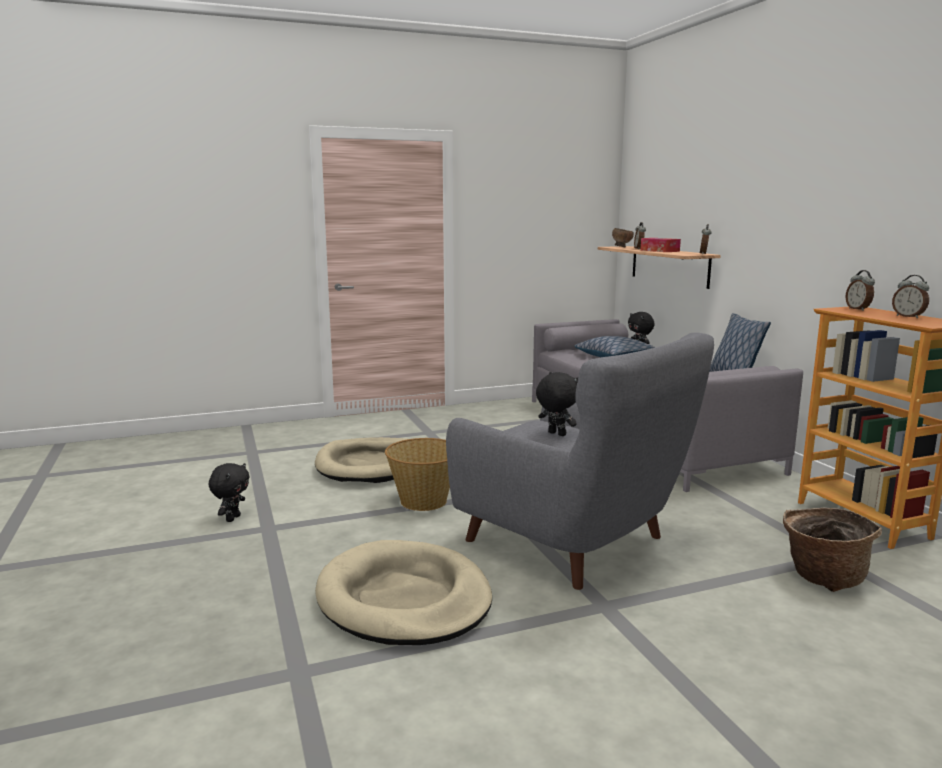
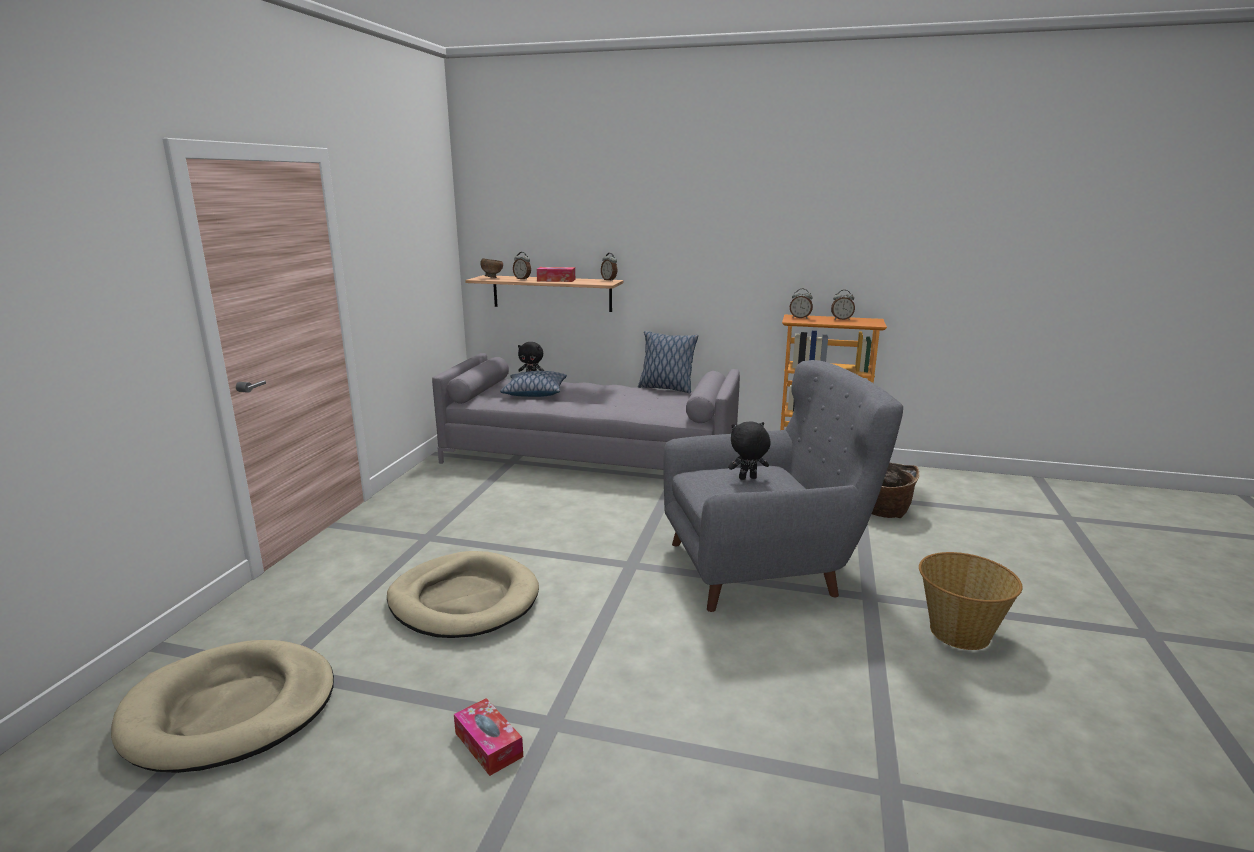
camera: 55 degrees left, 5 degrees up
(232, 518) = (488, 745): black plush toy -> tissue box
(404, 599) = (795, 683): beige dog bed -> beige dog bed (230, 710)
(424, 501) = (601, 601): basket -> basket (959, 632)

